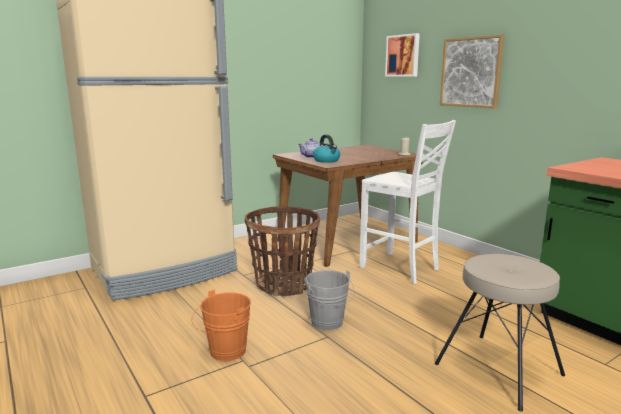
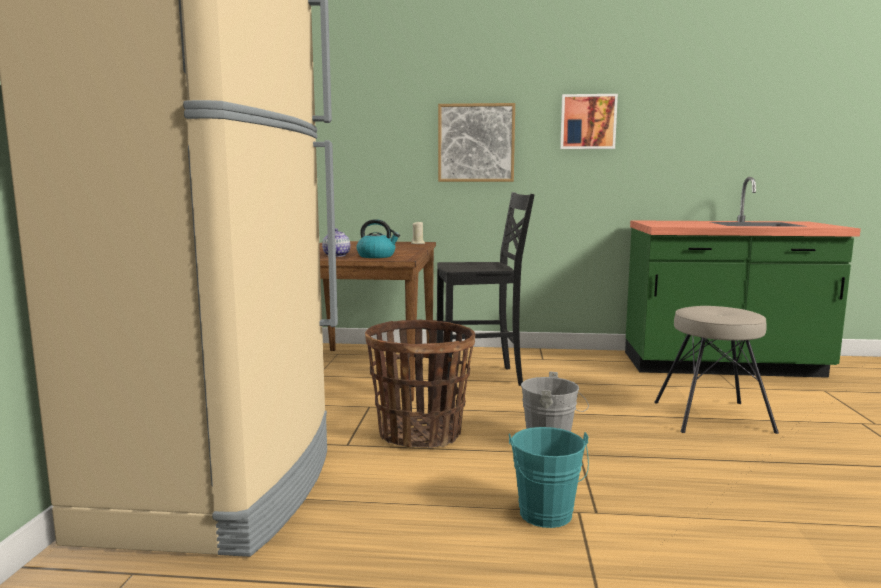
camera: 50 degrees left, 5 degrees down
(224, 353) = (547, 517): orange bucket -> turquoise bucket
(401, 268) = (481, 378): white chair -> black chair
(403, 55) = (369, 121): picture -> picture (588, 122)

